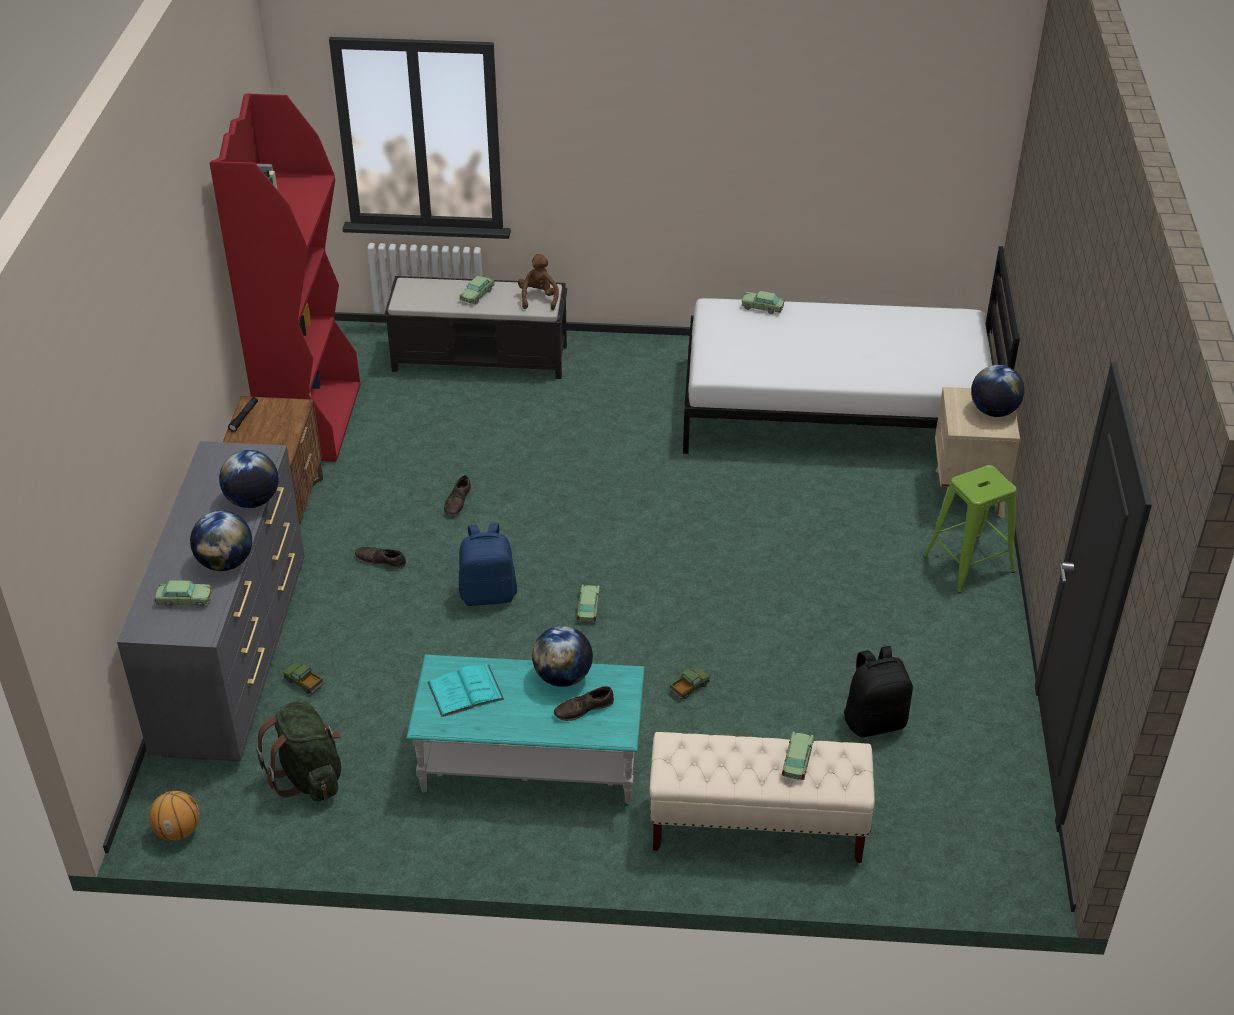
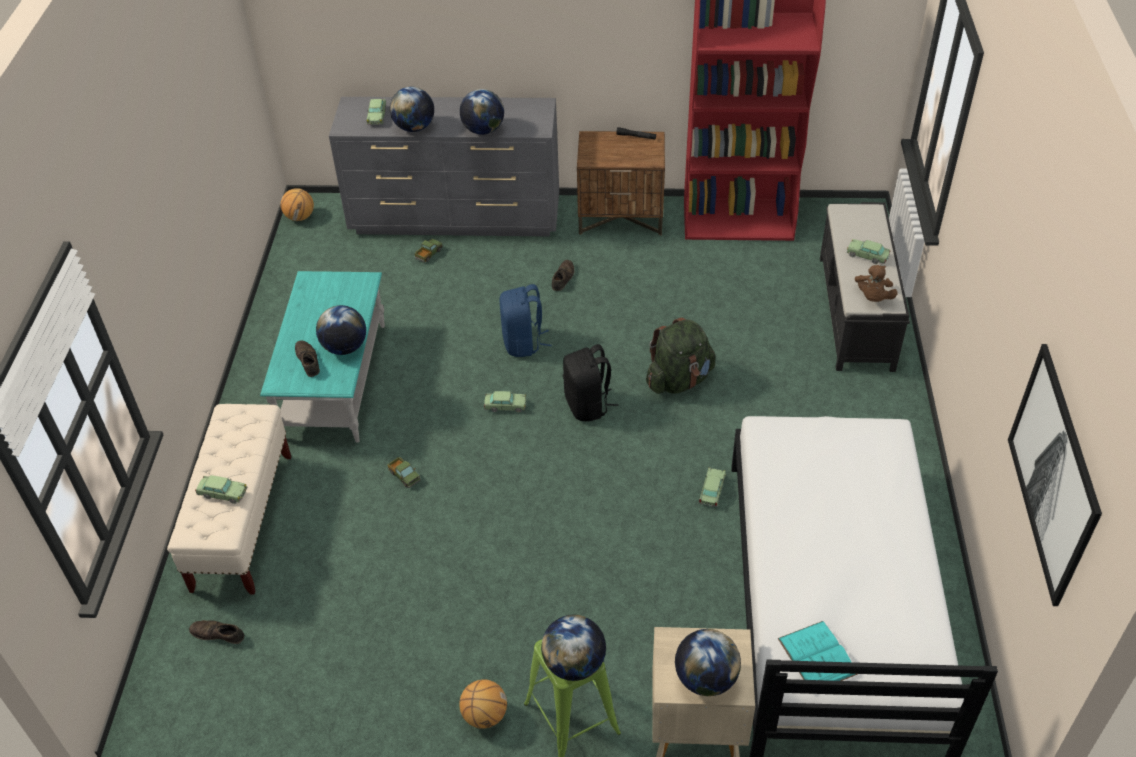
camera: 90 degrees right, 5 degrees up
(309, 776) = (337, 268): green backpack -> green backpack (679, 380)
(457, 502) = (640, 315): brown shoe -> brown shoe (218, 634)
(465, 691) = (338, 295): turquoise book -> turquoise book (817, 656)
(538, 298) = (873, 297): brown plush toy -> brown plush toy turned 105 degrees clockwise
(762, 307) = (900, 473): toy car -> toy car (712, 491)
(874, 720) = (350, 613): black backpack -> black backpack (588, 405)
(893, 150) = (1052, 472): none -> picture
(975, 619) = (484, 715): none -> basketball
(992, 480) = (574, 664): none -> globe

